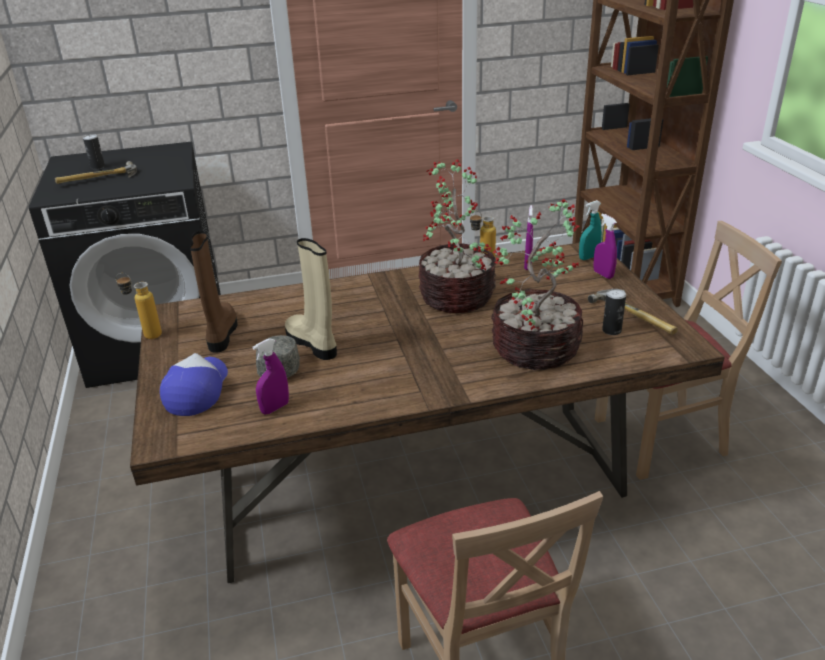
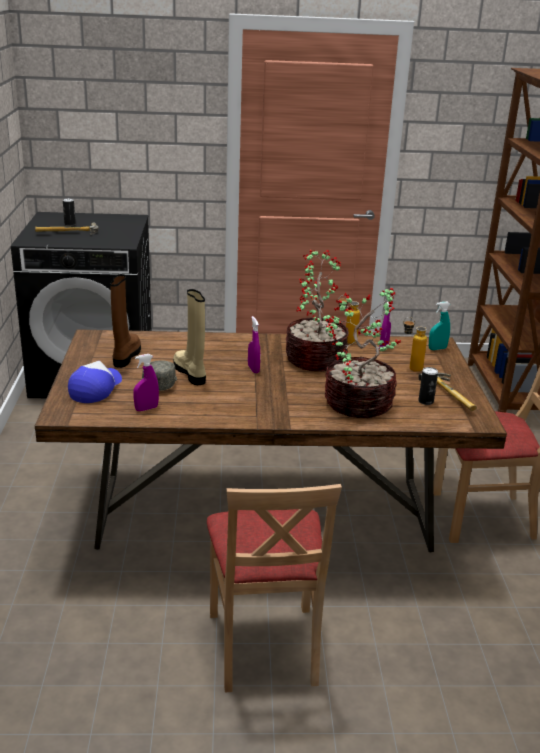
camera: 10 degrees right, 5 degrees down
(146, 335) = (71, 348): bottle -> bottle (410, 368)
(603, 274) = (442, 362): purple spray bottle -> purple spray bottle (253, 369)

